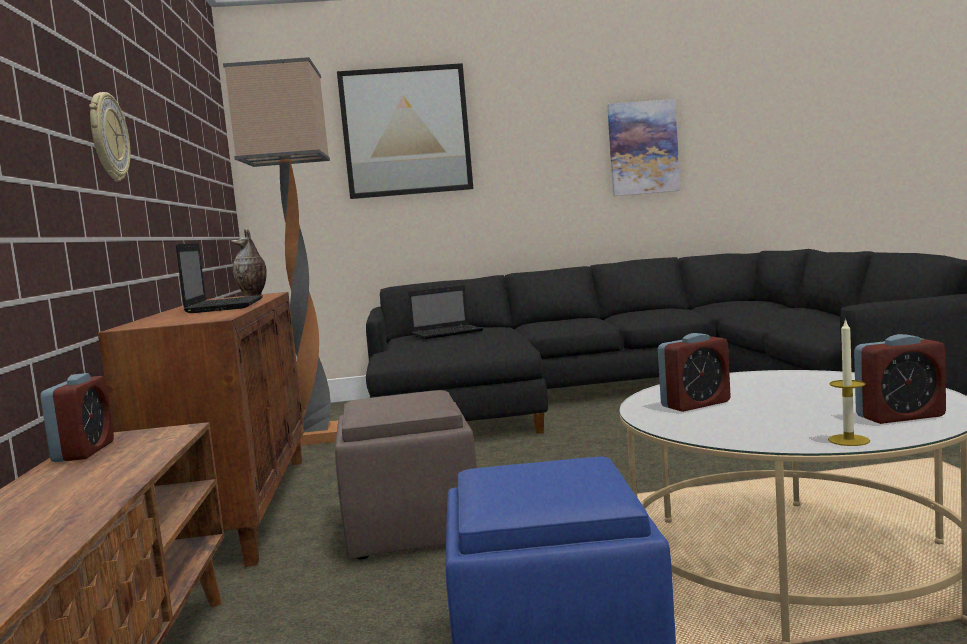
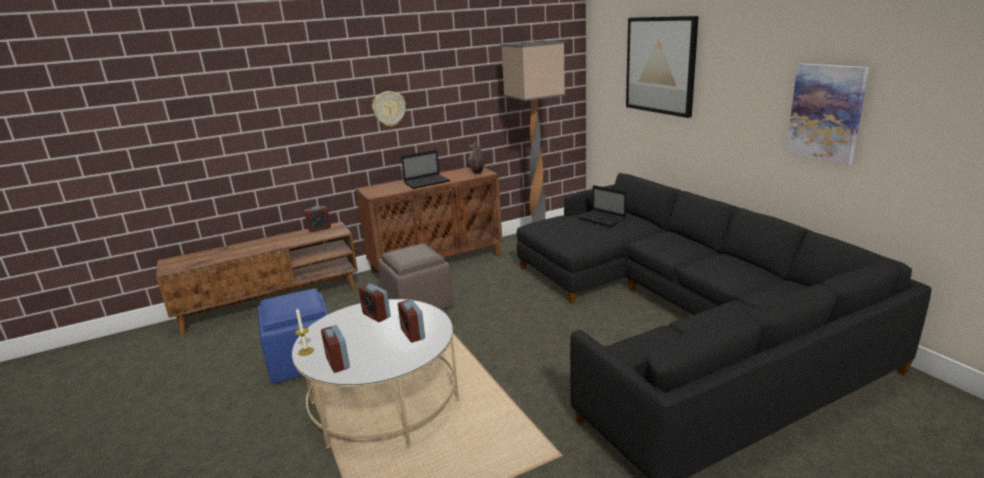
camera: 70 degrees right, 15 degrees up
(787, 384) = (413, 334): none -> alarm clock

